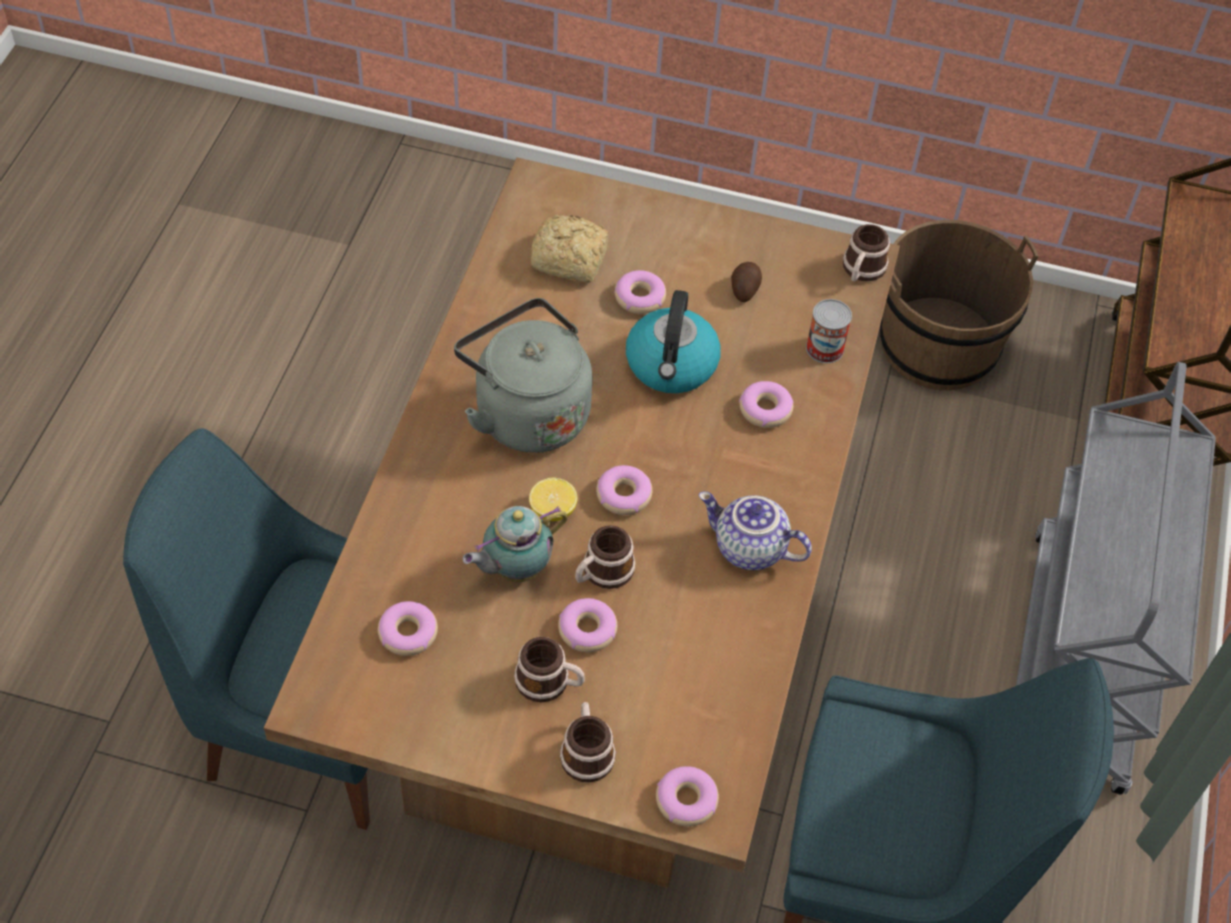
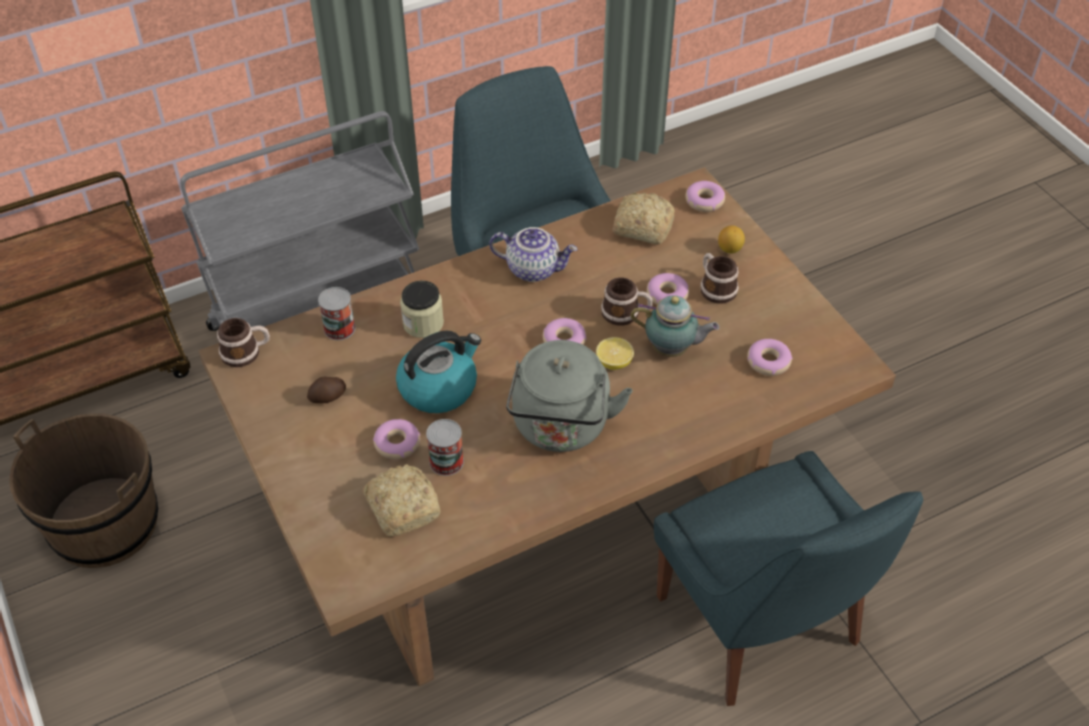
camera: 130 degrees left, 5 degrees down
(583, 314) = (446, 462): none -> can
(586, 750) = (730, 249): mug -> lemon
(710, 698) = (641, 226): none -> bread
(748, 549) = (534, 268): teapot -> teapot turned 60 degrees counterclockwise
(765, 409) = (423, 323): donut -> jar

